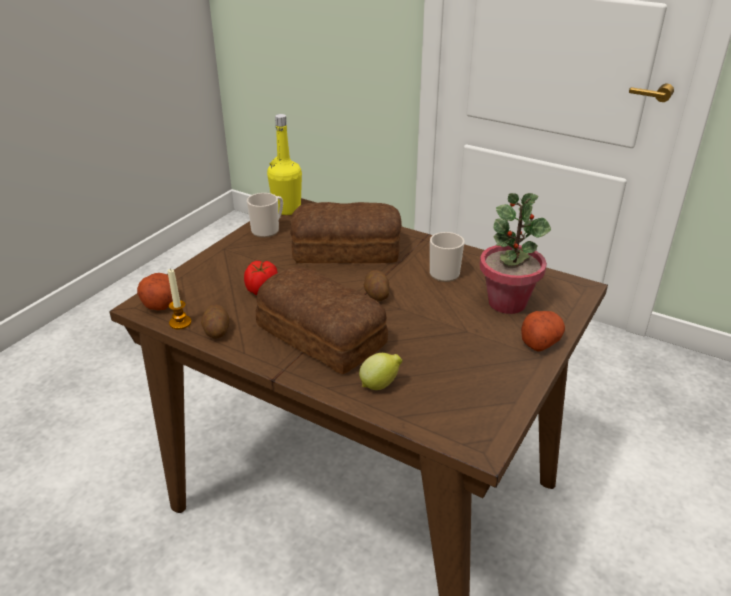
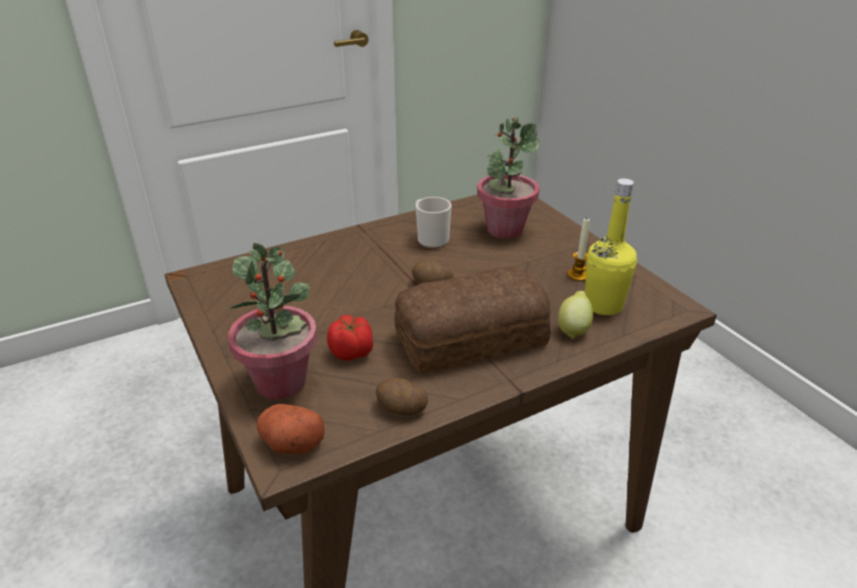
camera: 60 degrees left, 0 degrees up
(180, 323) = (357, 434): candle -> candle (578, 275)
(212, 277) = (281, 382): none -> potted plant
(268, 230) = (226, 311): mug -> none
(287, 209) = (197, 285): yellow bottle -> yellow bottle (603, 305)
(347, 250) = (335, 275): bread -> none
(540, 341) = (567, 236): potato -> none

